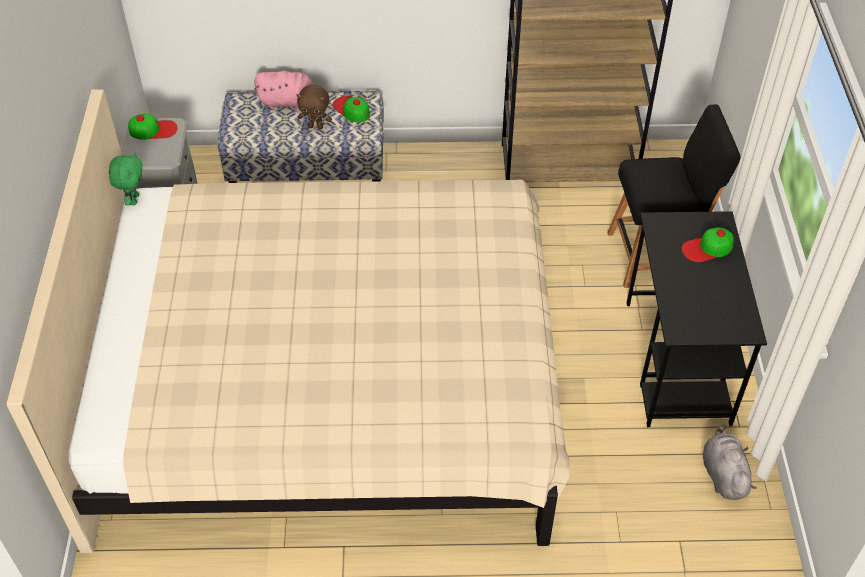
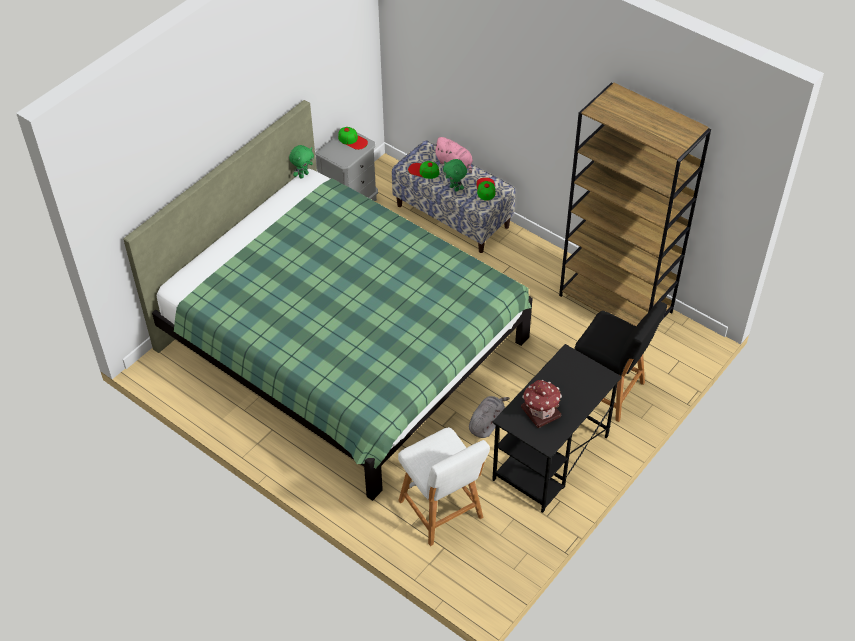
camera: 40 degrees right, 0 degrees up
(316, 126) = (455, 188): brown plush toy -> green plush toy
(327, 387) = (342, 345): beige bed -> green bed
(636, 501) = (443, 512): none -> white stool
(700, 300) = (540, 411): none -> toy house
(707, 248) = (580, 387): cap -> cap (423, 171)
(723, 474) = (507, 533): grey plush toy -> grey plush toy (486, 423)

